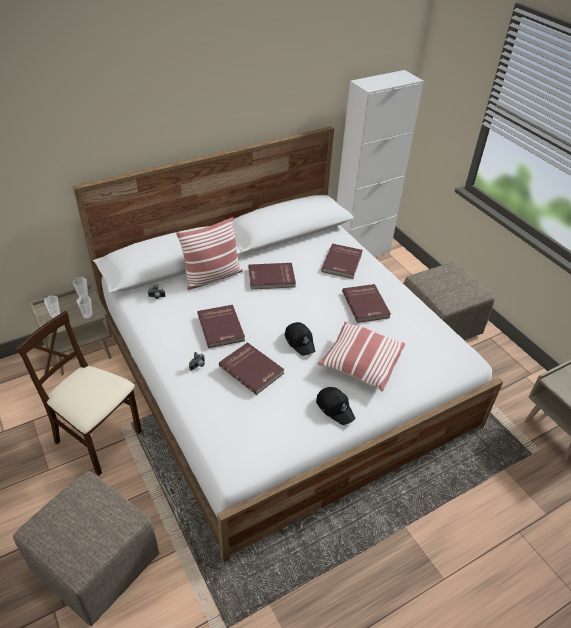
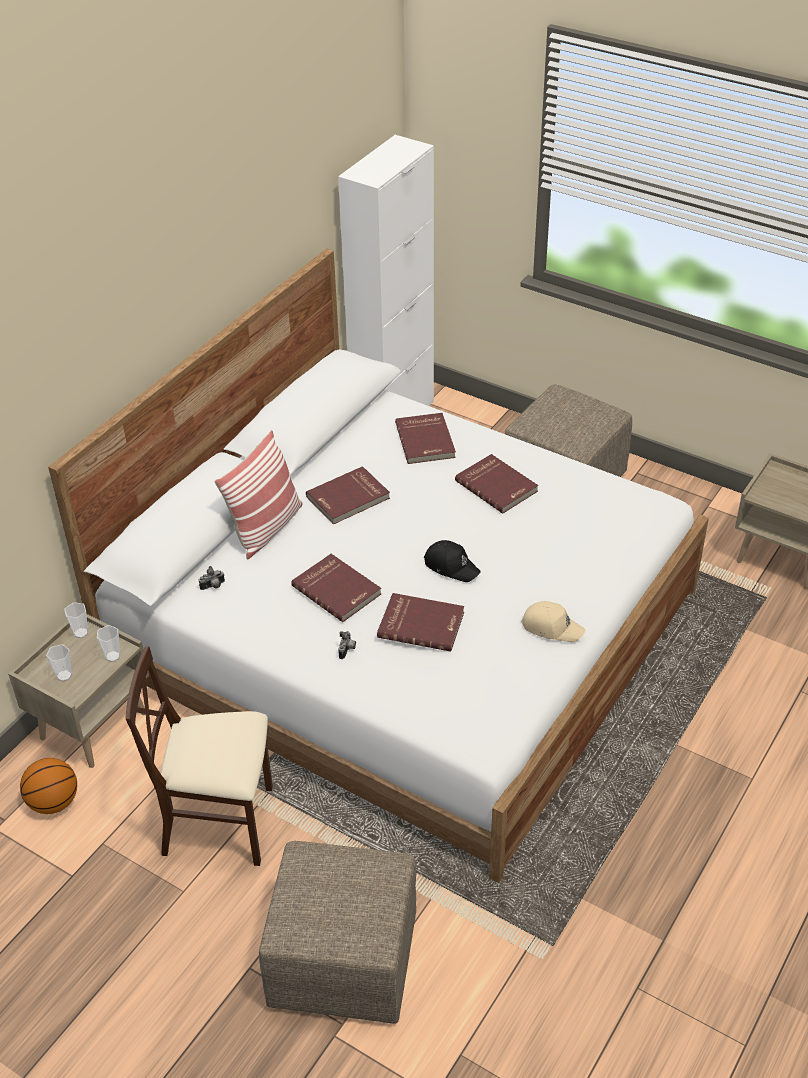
camera: 25 degrees left, 0 degrees up
(28, 385) = (53, 802): none -> basketball
(335, 408) = (552, 627): black cap -> beige cap
(360, 363) = (542, 562): pillow -> none

